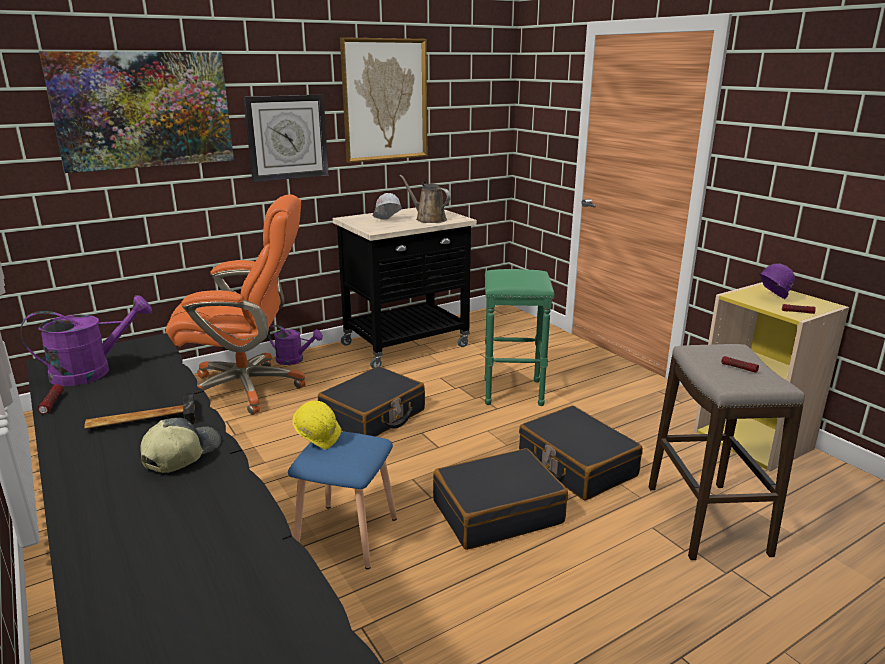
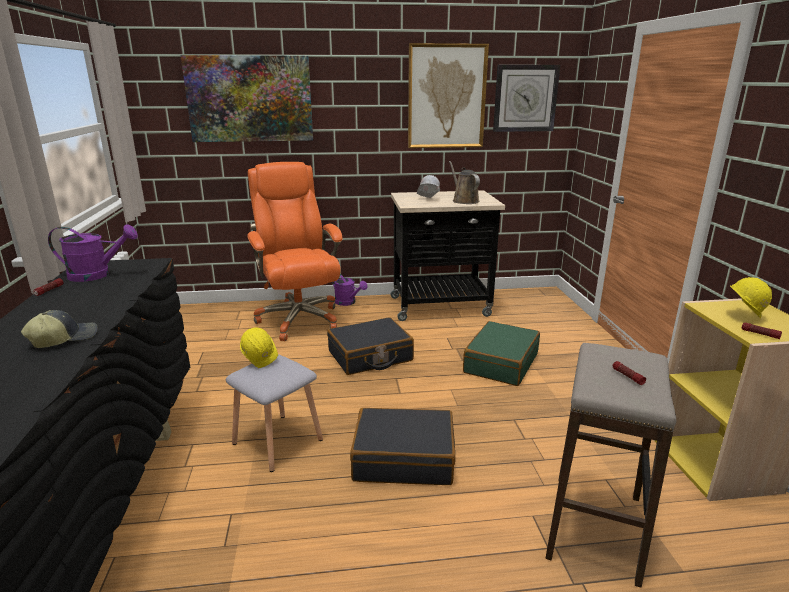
camera: 25 degrees right, 0 degrees up
(142, 419) = (77, 311): hammer -> none
(249, 390) = (299, 318): orange office chair -> orange office chair turned 135 degrees counterclockwise
(287, 137) = (358, 124): wall clock -> wall clock (525, 98)
(348, 535) = (279, 442): blue stool -> grey stool
(514, 392) = (500, 363): green stool -> green suitcase
(576, 465) = (505, 439): black suitcase -> none
(771, 299) = (742, 316): purple hard hat -> yellow hard hat

